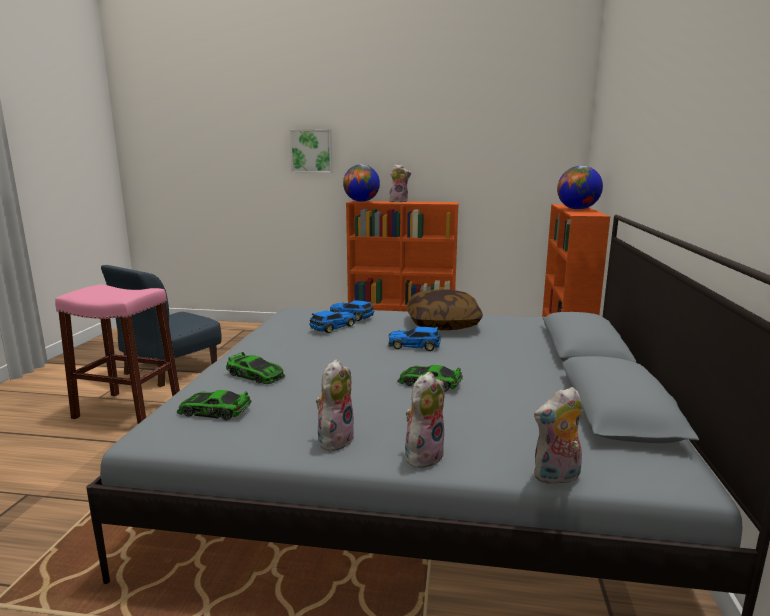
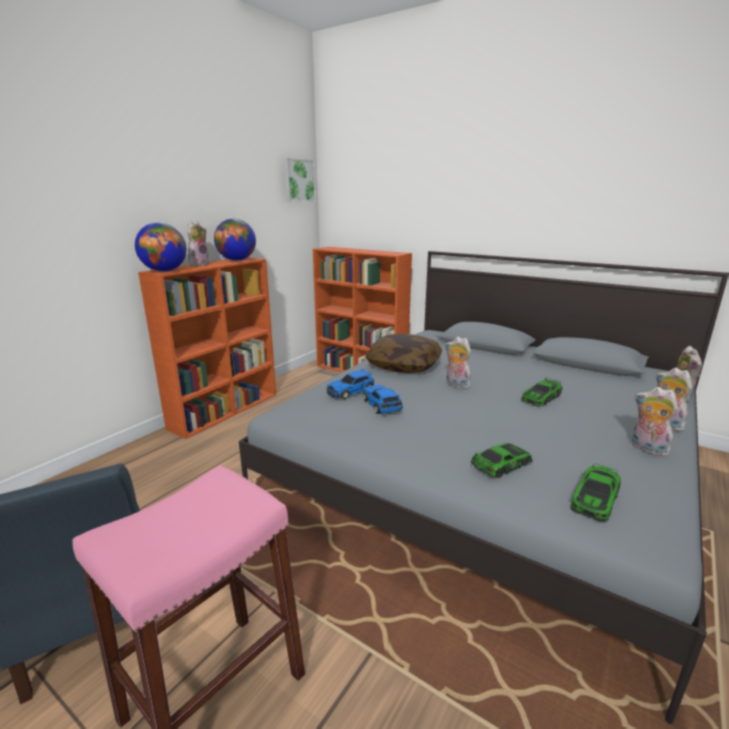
camera: 65 degrees left, 5 degrees up
(311, 151) = (60, 206): picture -> picture (298, 180)
(415, 346) = (456, 385): toy car -> plush toy
(577, 209) = (362, 250): globe -> globe (237, 260)

